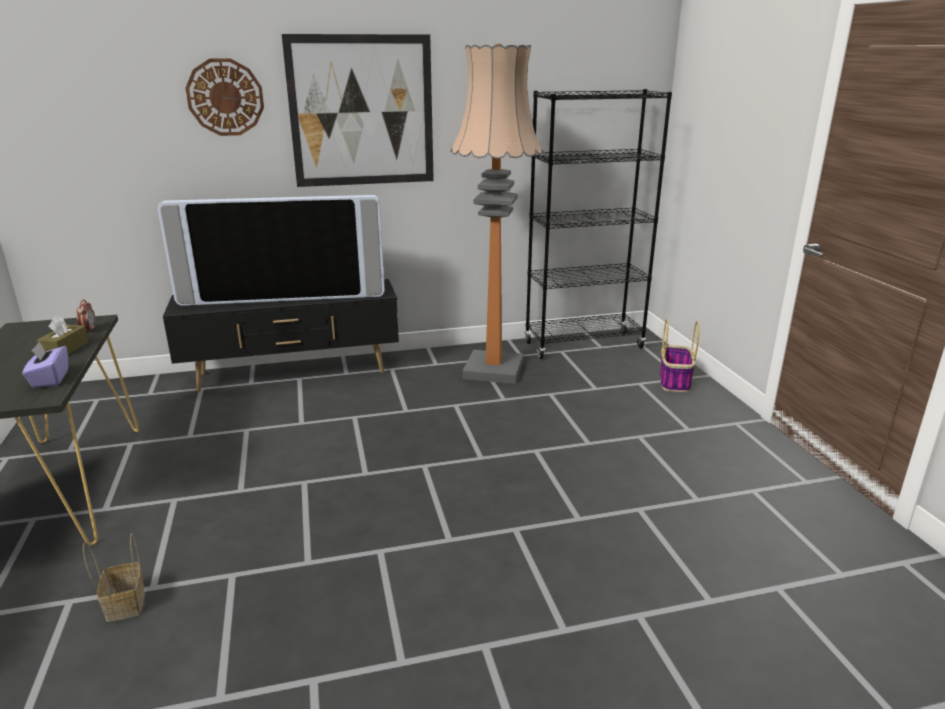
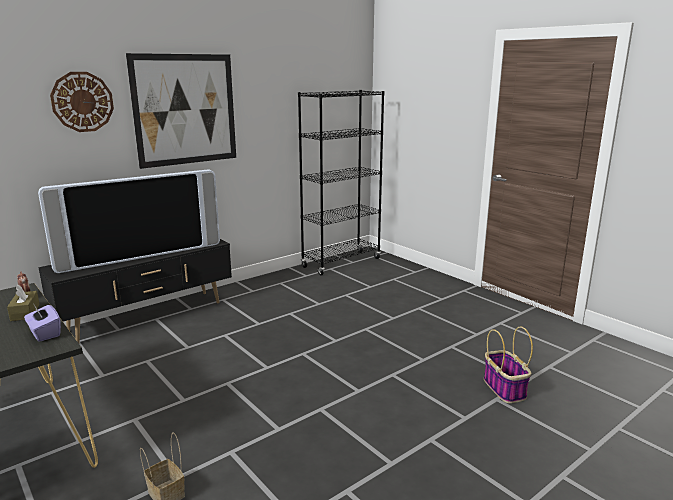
camera: 25 degrees left, 5 degrees down
(493, 370) = (296, 287): floor lamp -> none
(675, 382) = (413, 274): basket -> basket (505, 389)

